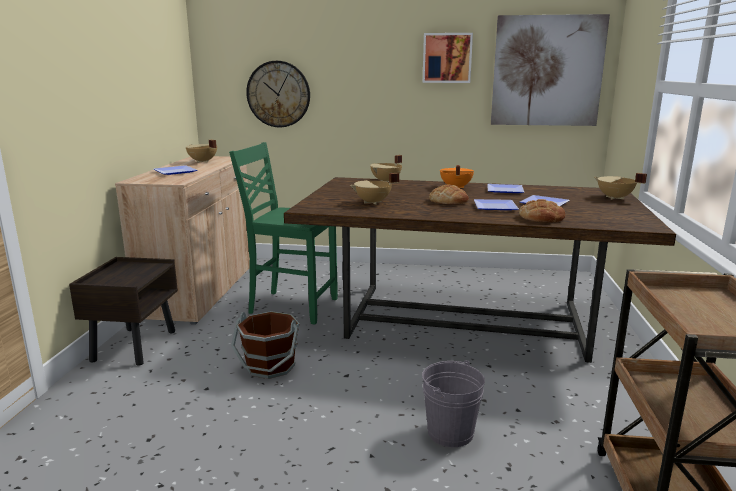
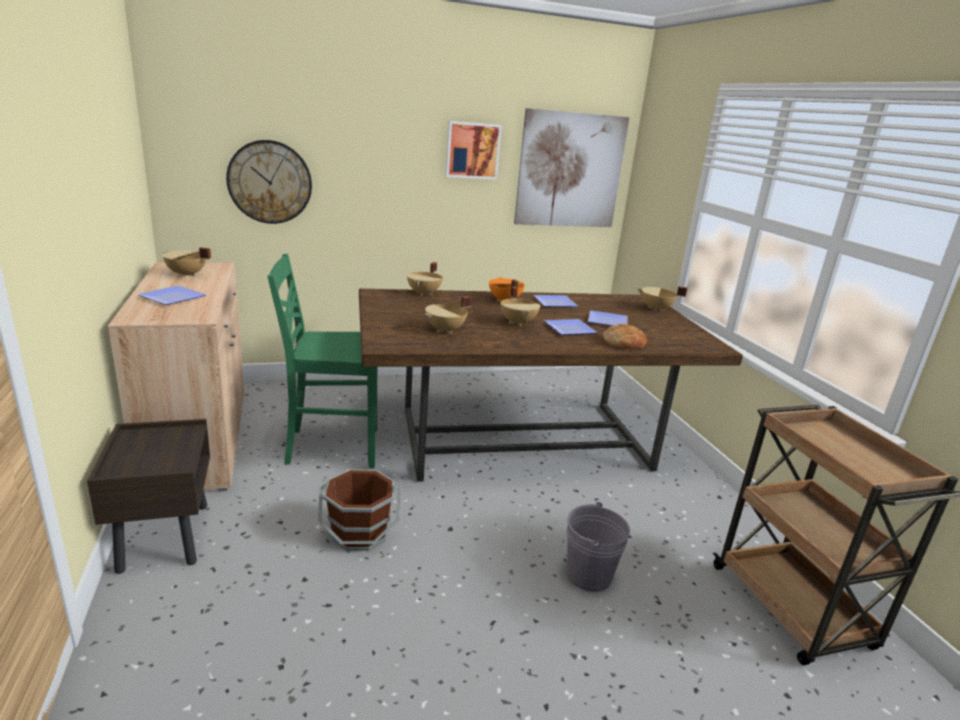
camera: 25 degrees left, 5 degrees up
(448, 201) = (518, 323): bread -> beige cooking pot

